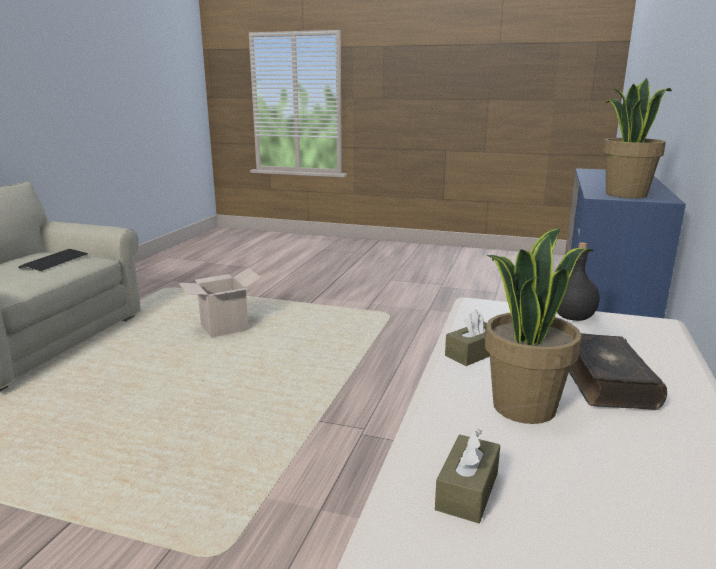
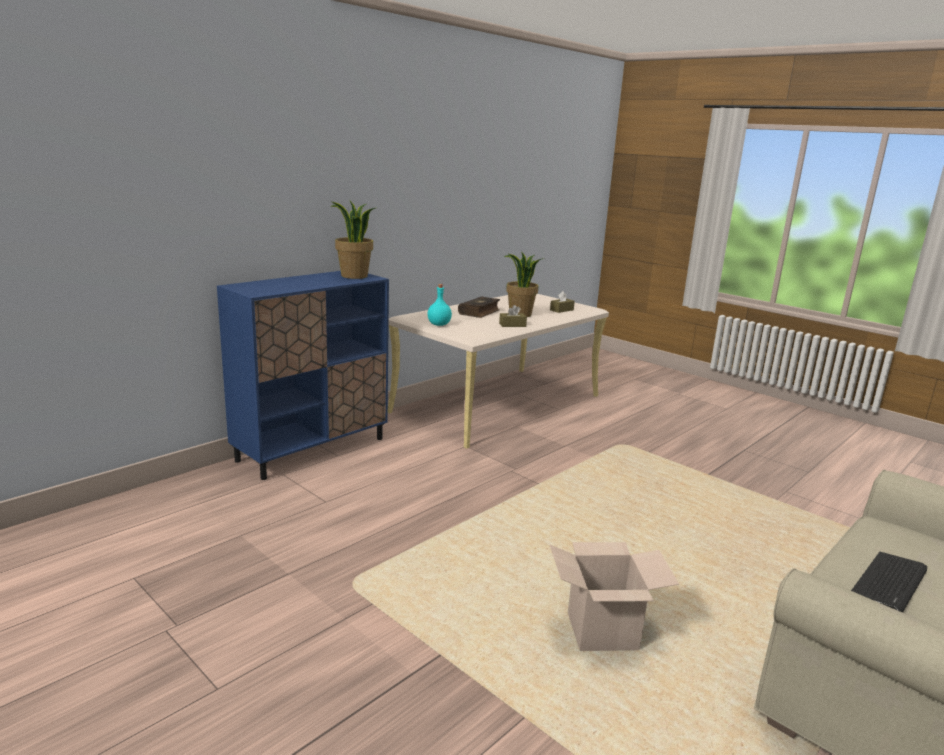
camera: 155 degrees left, 0 degrees up
(573, 317) = (438, 324): black bottle -> turquoise bottle

